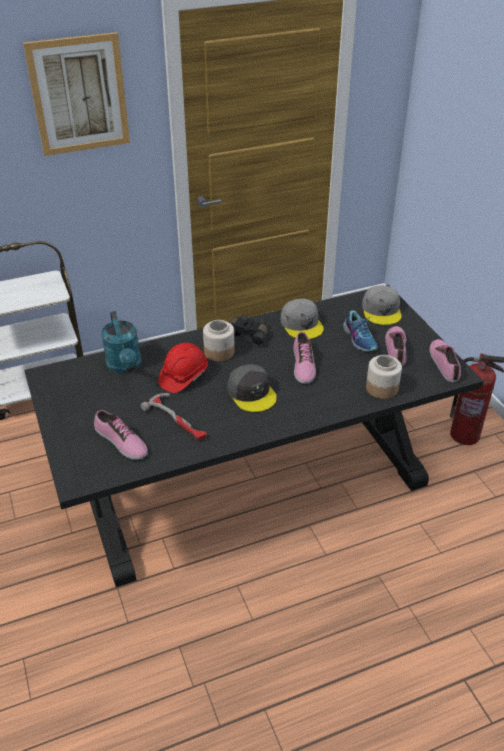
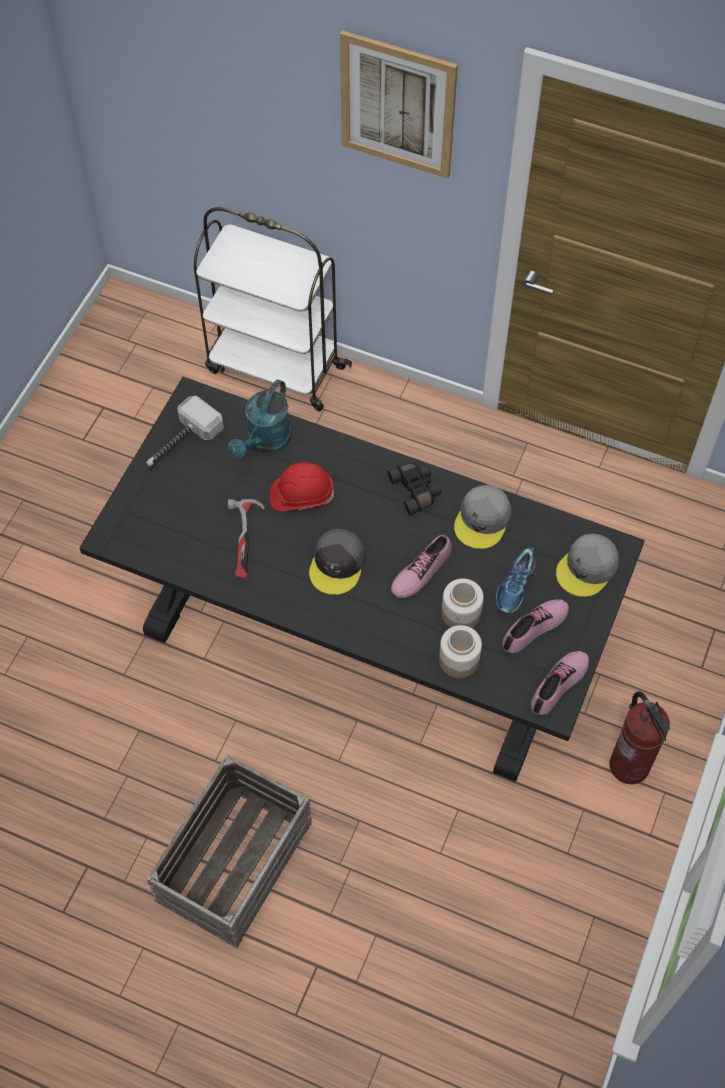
camera: 45 degrees right, 20 degrees up
(66, 401) = (180, 442): none -> hammer
(120, 442) = (178, 526): shoe -> none
(219, 352) = (364, 492): jar -> jar (461, 614)
(340, 667) = (235, 862): none -> crate

